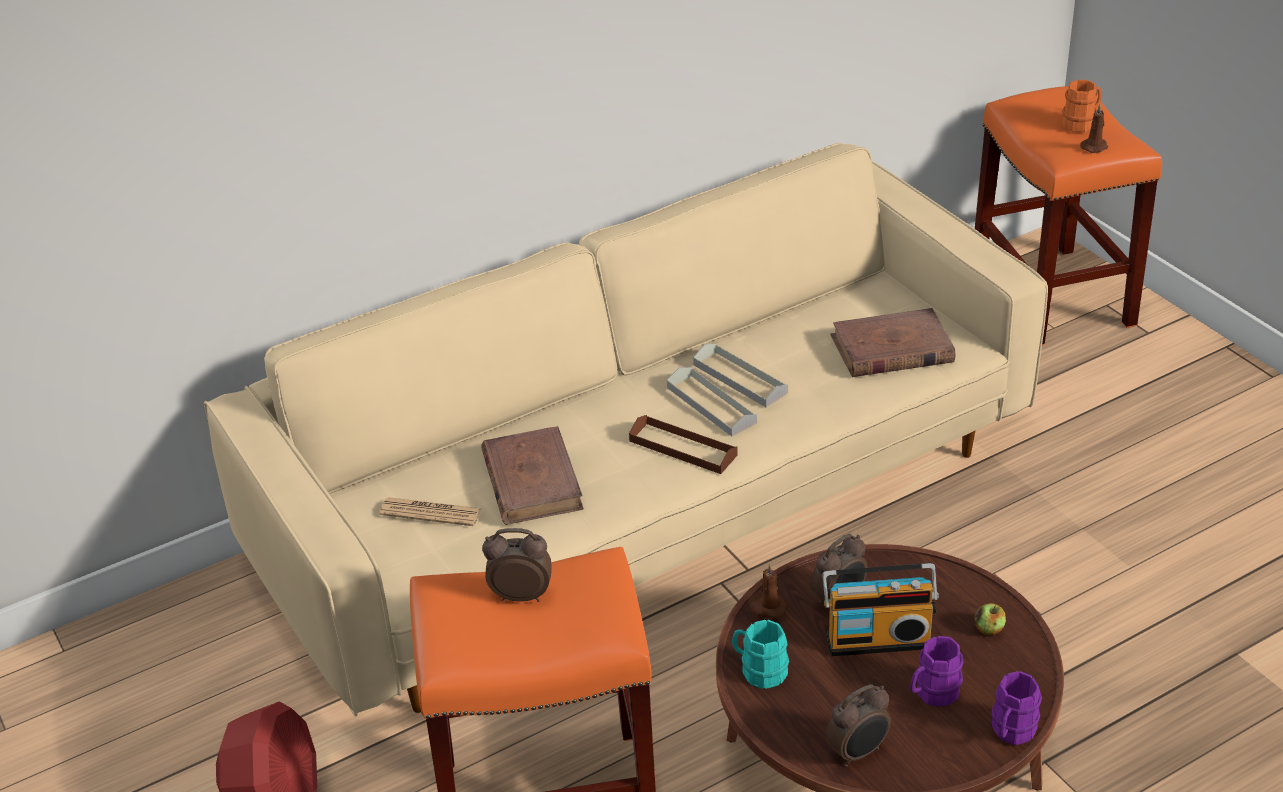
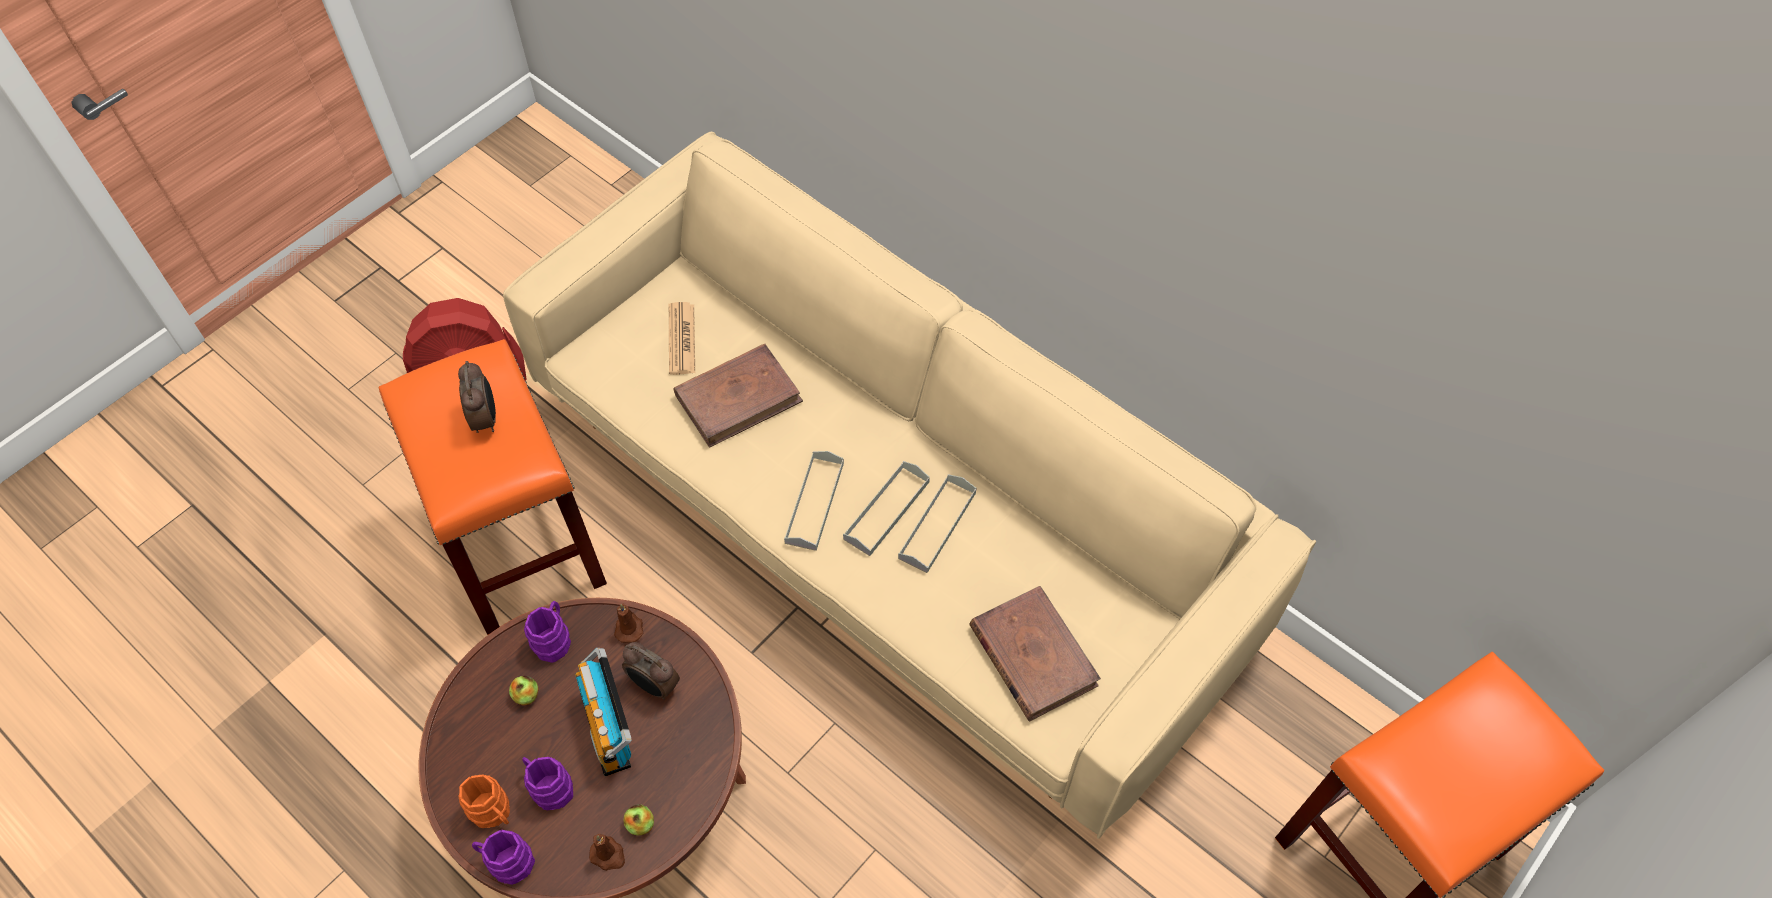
camera: 70 degrees right, 20 degrees up
(683, 448) = (814, 503): brown tray -> grey tray
(759, 670) = (554, 639): turquoise mug -> purple mug
(820, 700) = (526, 695): none -> apple
(858, 753) = (468, 738): alarm clock -> none
(1081, 123) = (1483, 772): orange mug -> orange mug (493, 813)
(1095, 147) = (1419, 794): brown candle -> brown candle (608, 855)

